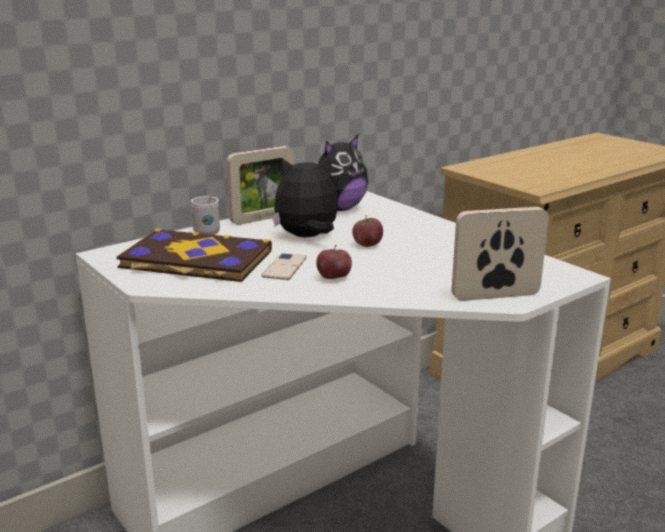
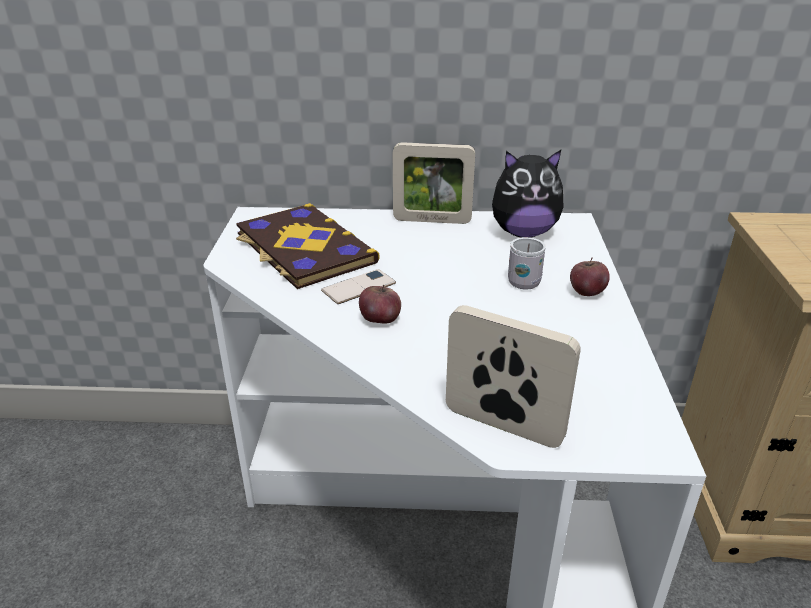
camera: 40 degrees right, 10 degrees up
(205, 232) = (359, 219): white mug -> white mug (524, 281)
(307, 237) = (435, 259): plush toy -> none
(367, 245) = (478, 291): apple -> apple (586, 292)

